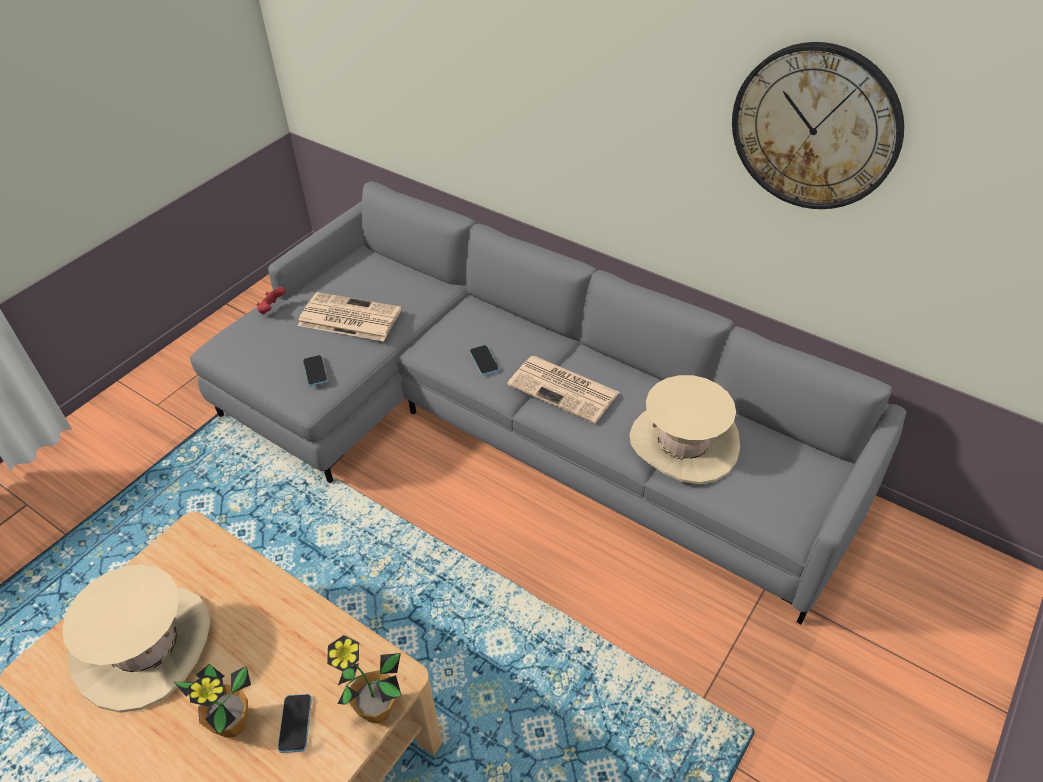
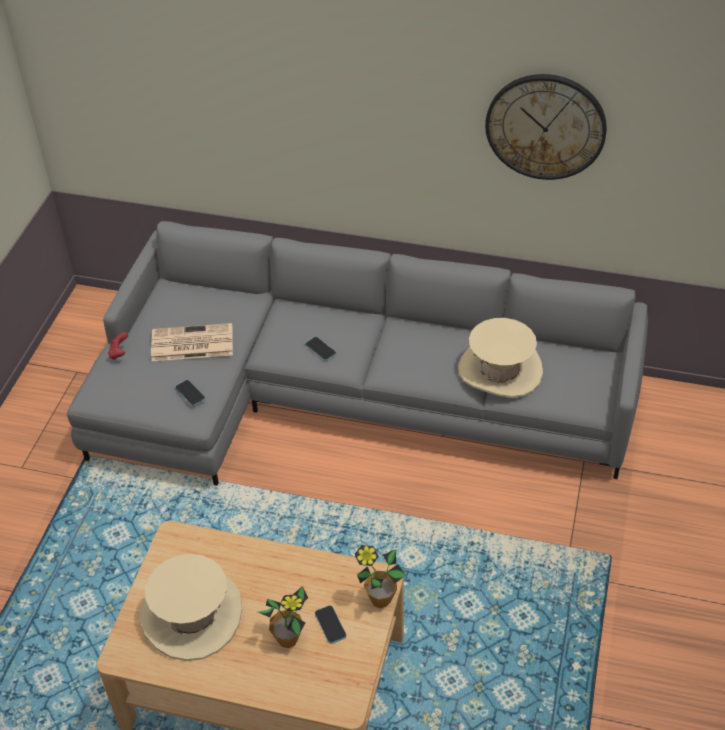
camera: 20 degrees left, 0 degrees up
(565, 389) = (395, 354): newspaper -> none

